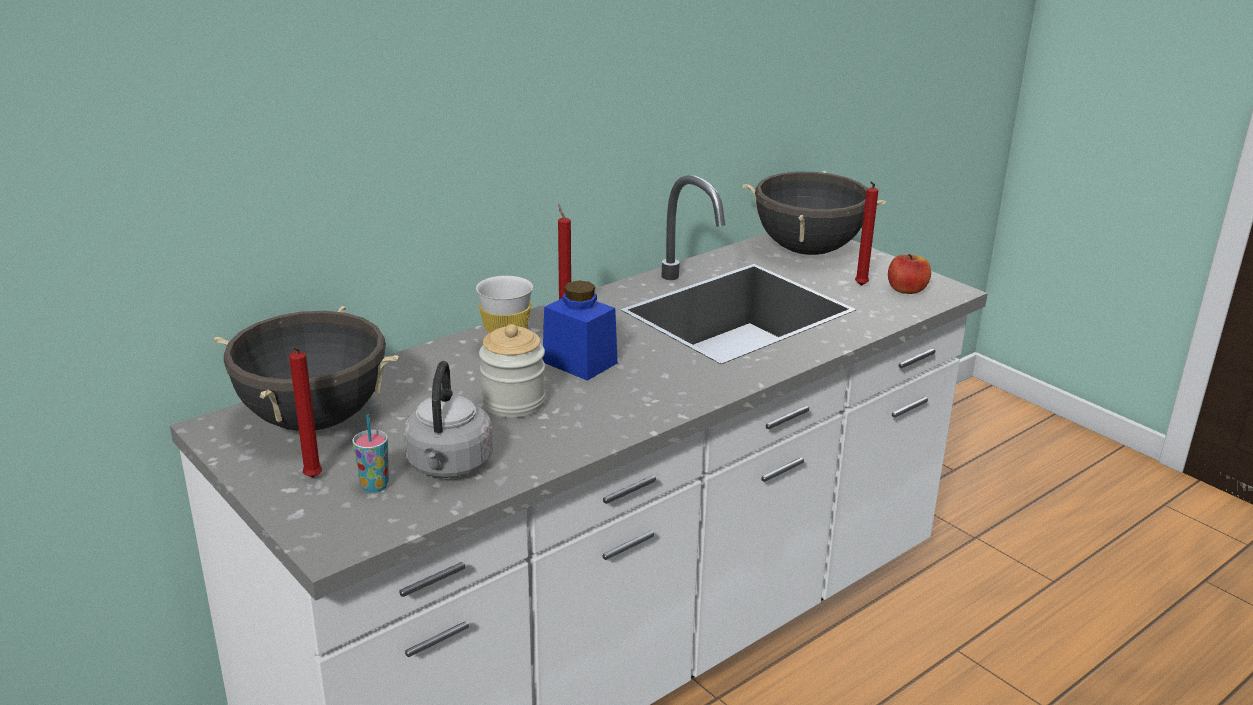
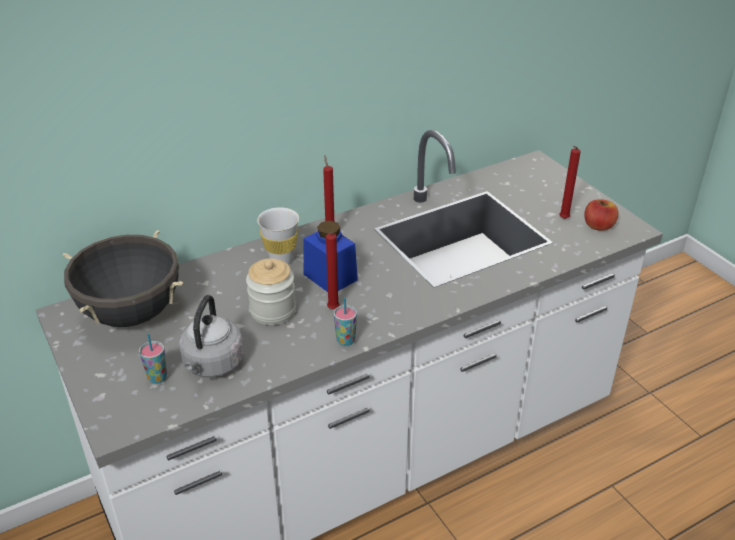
camera: 10 degrees right, 10 degrees up
(312, 479) = (117, 367): red candle -> red candle (333, 310)
(624, 426) = (345, 341): none -> cup
(807, 250) = (532, 180): black cooking pot -> none

